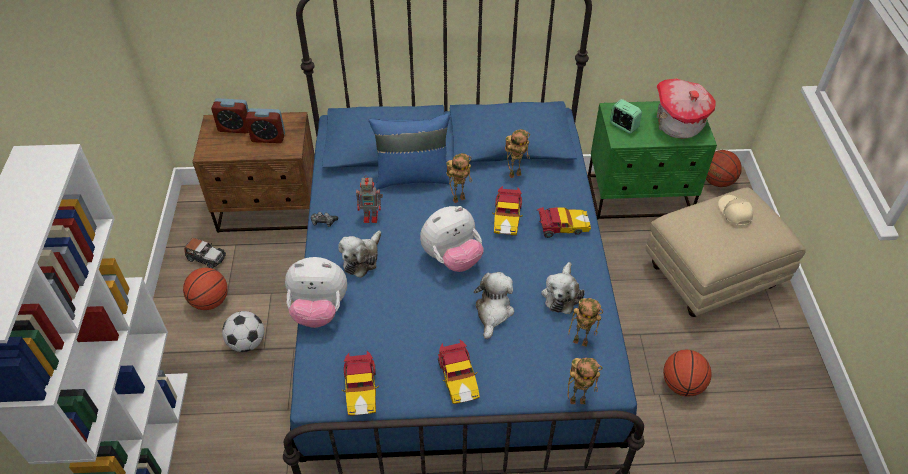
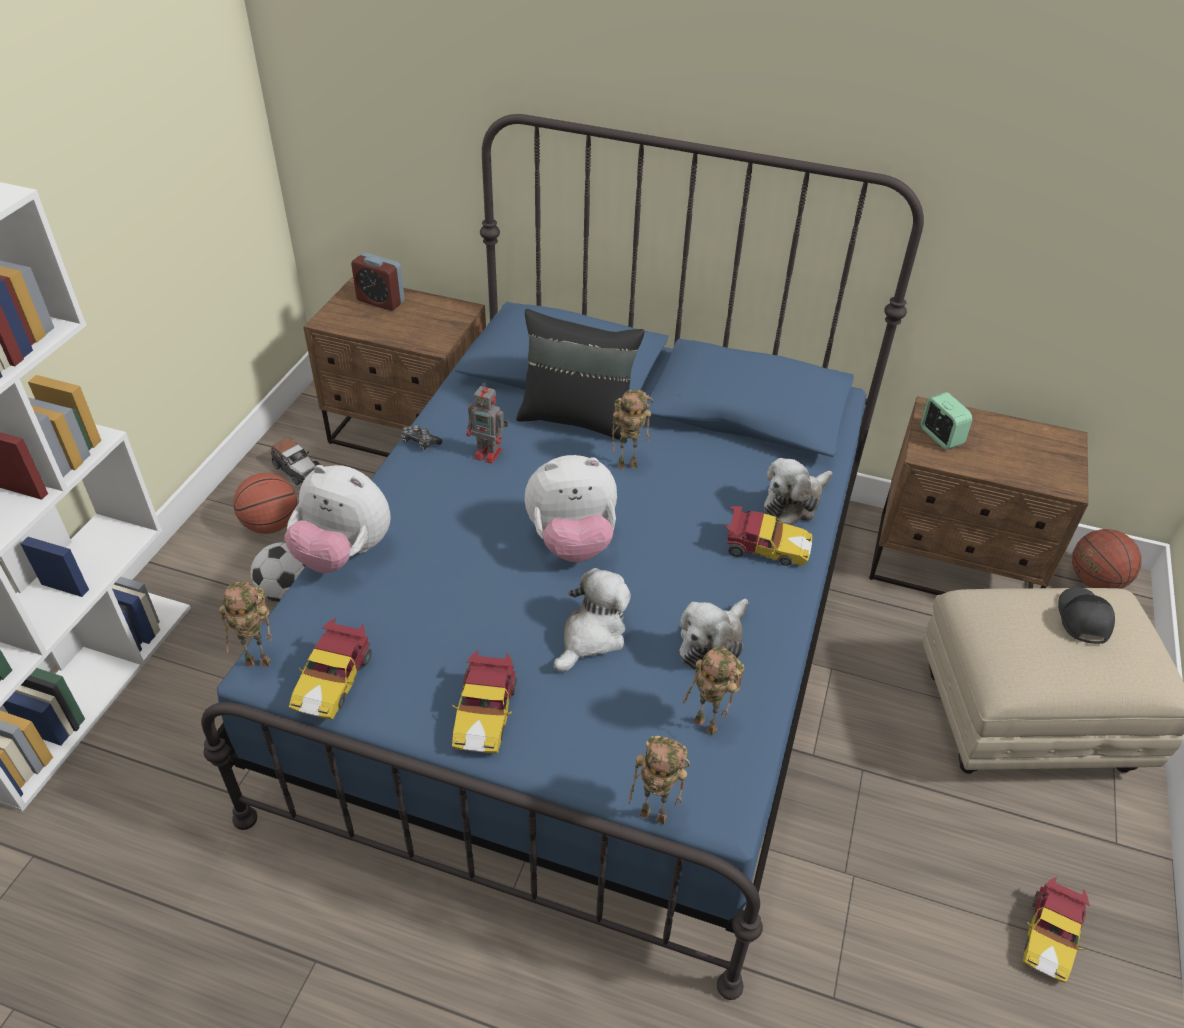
camera: 20 degrees right, 5 degrees down
(268, 138) = (415, 323): alarm clock -> none
(362, 259) = (443, 504): plush toy -> plush toy (794, 503)
(412, 177) = (577, 419): blue pillow -> black pillow
(507, 217) = (686, 510): toy car -> toy car (1050, 936)
(515, 174) = (731, 455): toy robot -> toy robot (260, 660)
(639, 197) = (953, 567): green nightstand -> brown nightstand
(678, 124) = (1034, 457): toy house -> none
(682, 384) = (900, 874): basketball -> none
(734, 213) = (1082, 619): beige cap -> black cap

